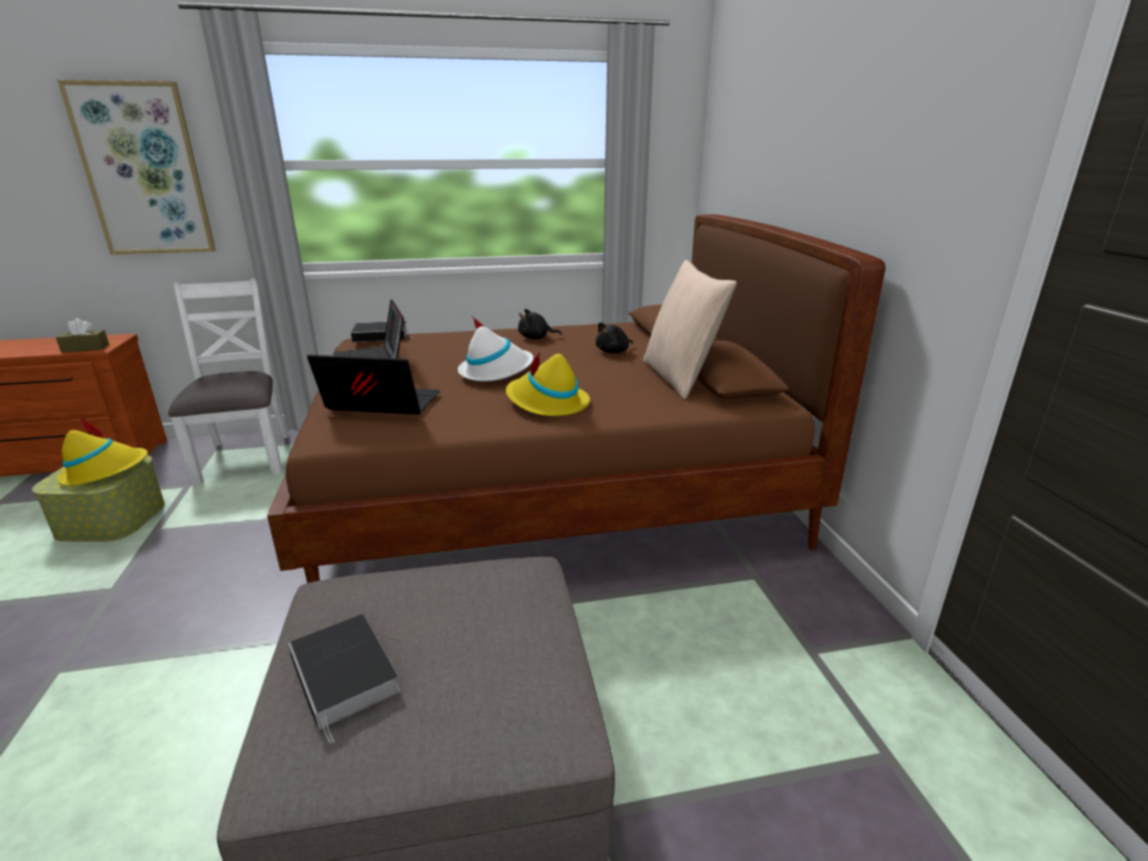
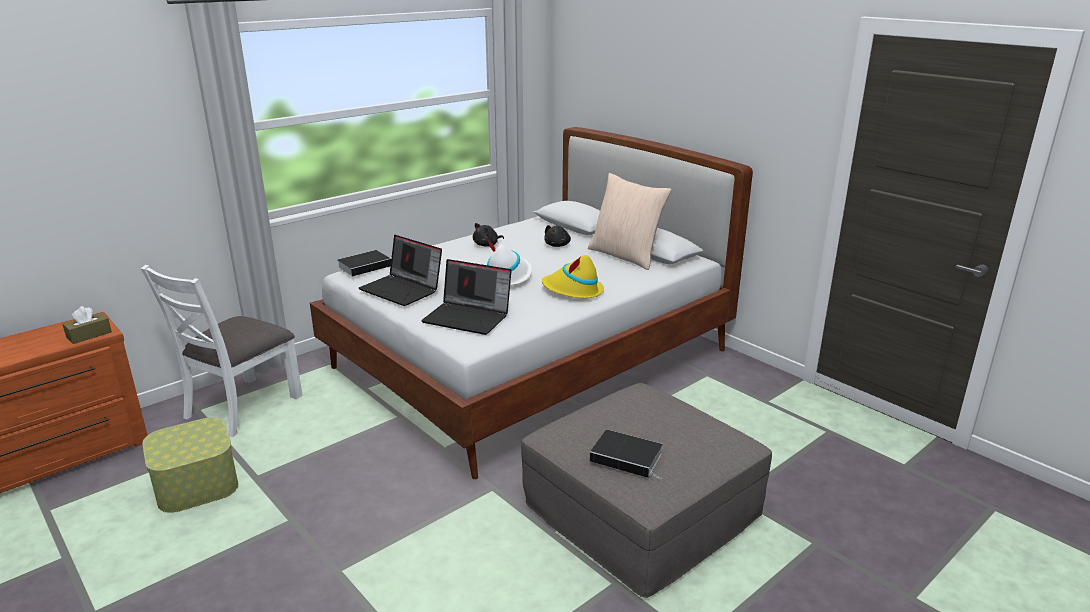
camera: 30 degrees left, 0 degrees up
(105, 471) = (196, 438): yellow hat -> none
(143, 171) = (113, 150): picture -> none
(245, 457) = (242, 406): white chair -> white chair turned 105 degrees counterclockwise
(379, 405) = (469, 317): laptop -> laptop turned 135 degrees counterclockwise
(549, 490) = (531, 361): brown bed -> white bed

